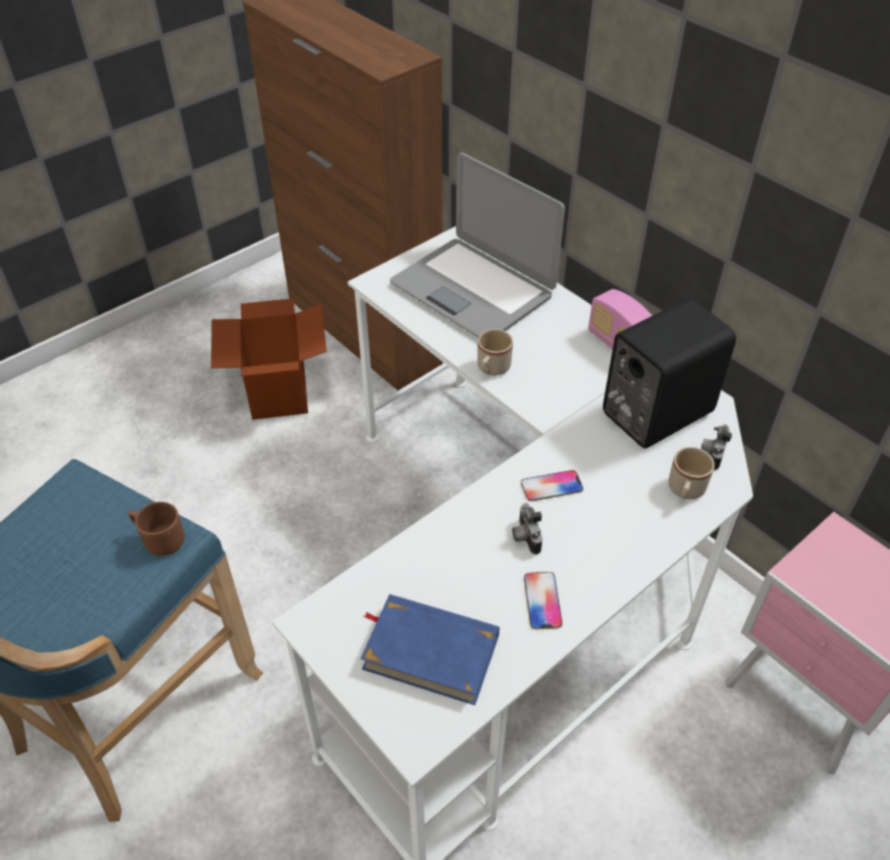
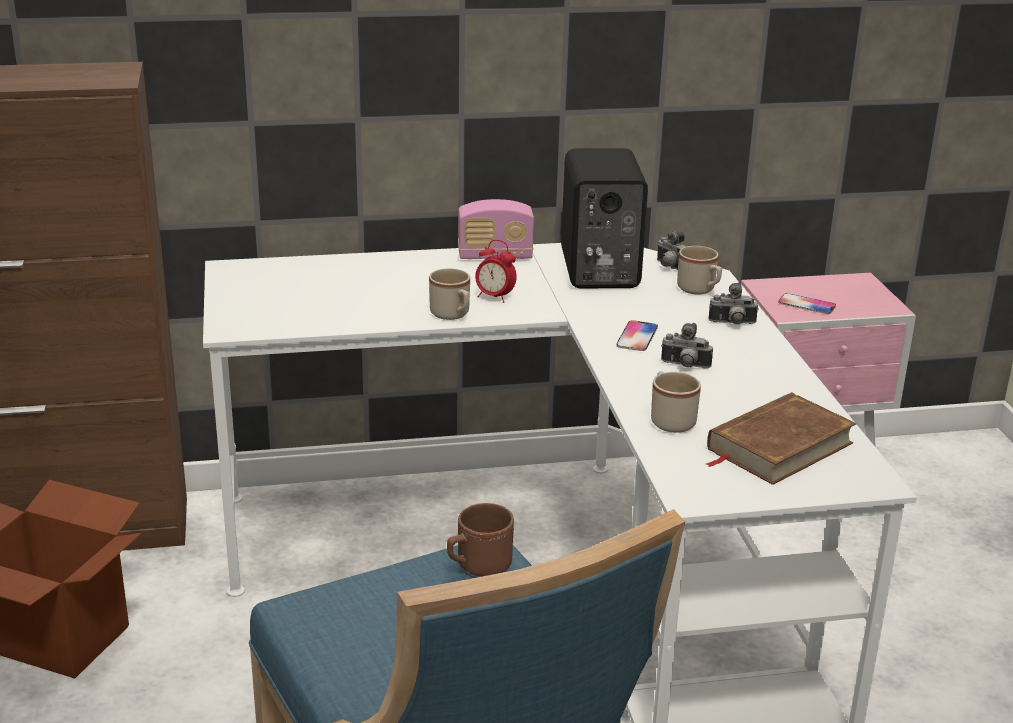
camera: 60 degrees left, 20 degrees down
(423, 562) = (670, 419): none -> beige mug
(430, 651) = (778, 446): blue book -> brown book
(473, 289) = (322, 288): laptop -> none
(542, 601) = (764, 381): phone -> phone (806, 305)
(544, 377) = (494, 297): none -> alarm clock
(637, 539) = (732, 324): none -> camera

